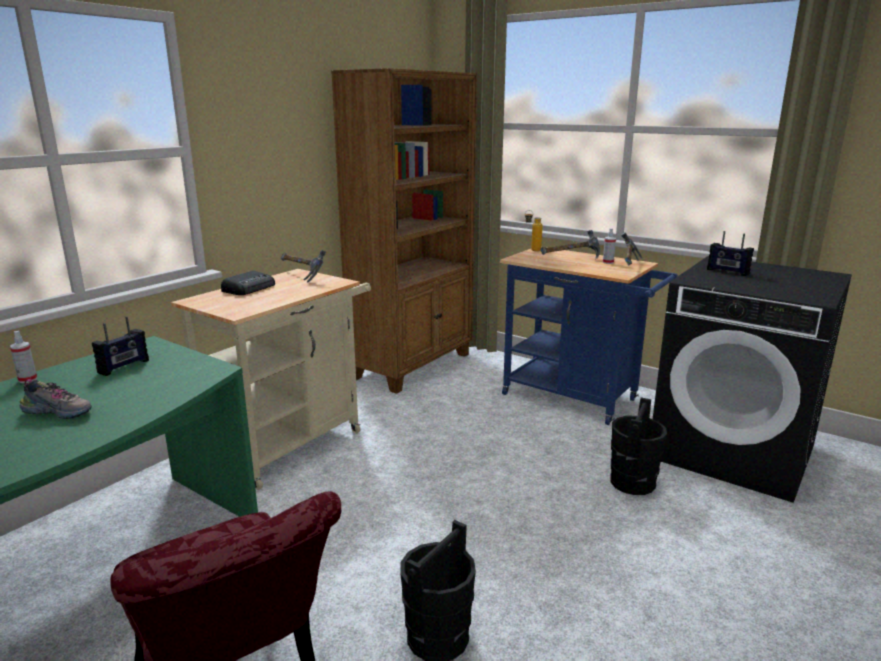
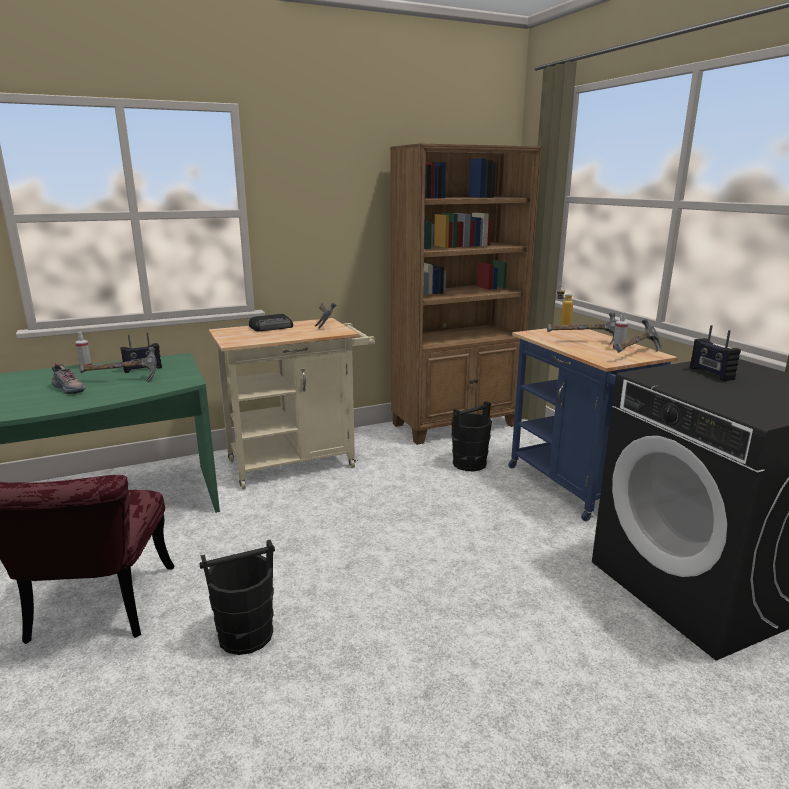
camera: 30 degrees right, 0 degrees up
(120, 385) = (123, 380): none -> hammer
(632, 482) = (548, 579): black bucket -> black bucket (470, 463)

